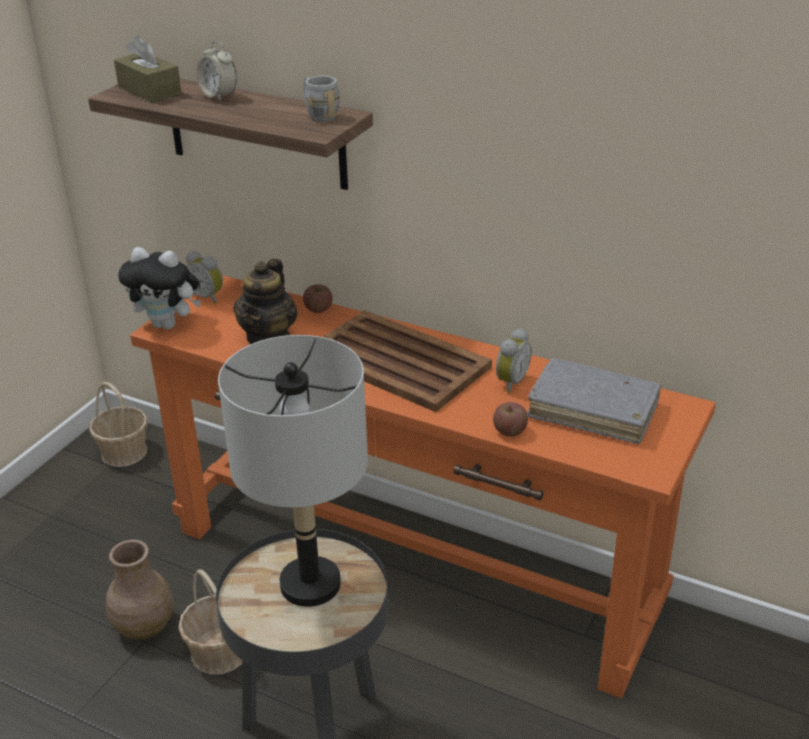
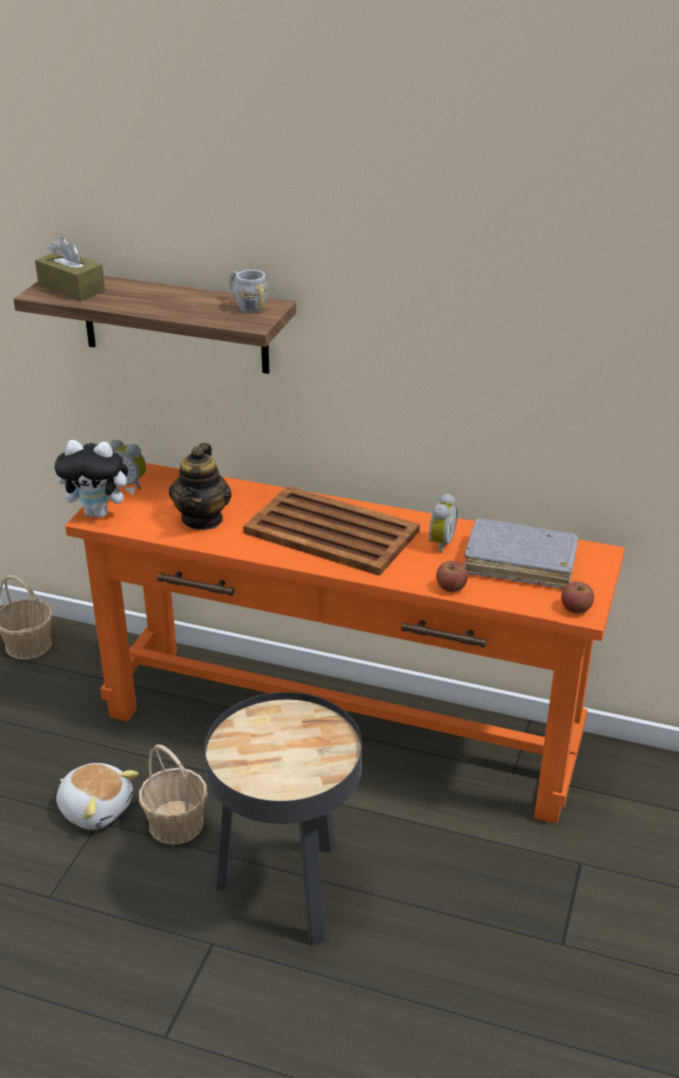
camera: 10 degrees left, 0 degrees up
(144, 626) = (96, 808): brown vase -> plush toy
(218, 96) = (142, 291): alarm clock -> none
(309, 584) = (288, 742): grey table lamp -> none
(318, 309) = (241, 488): apple -> apple (576, 608)

